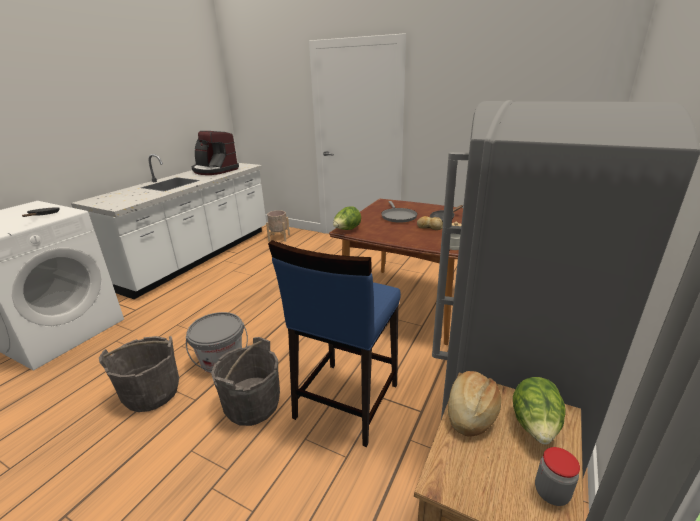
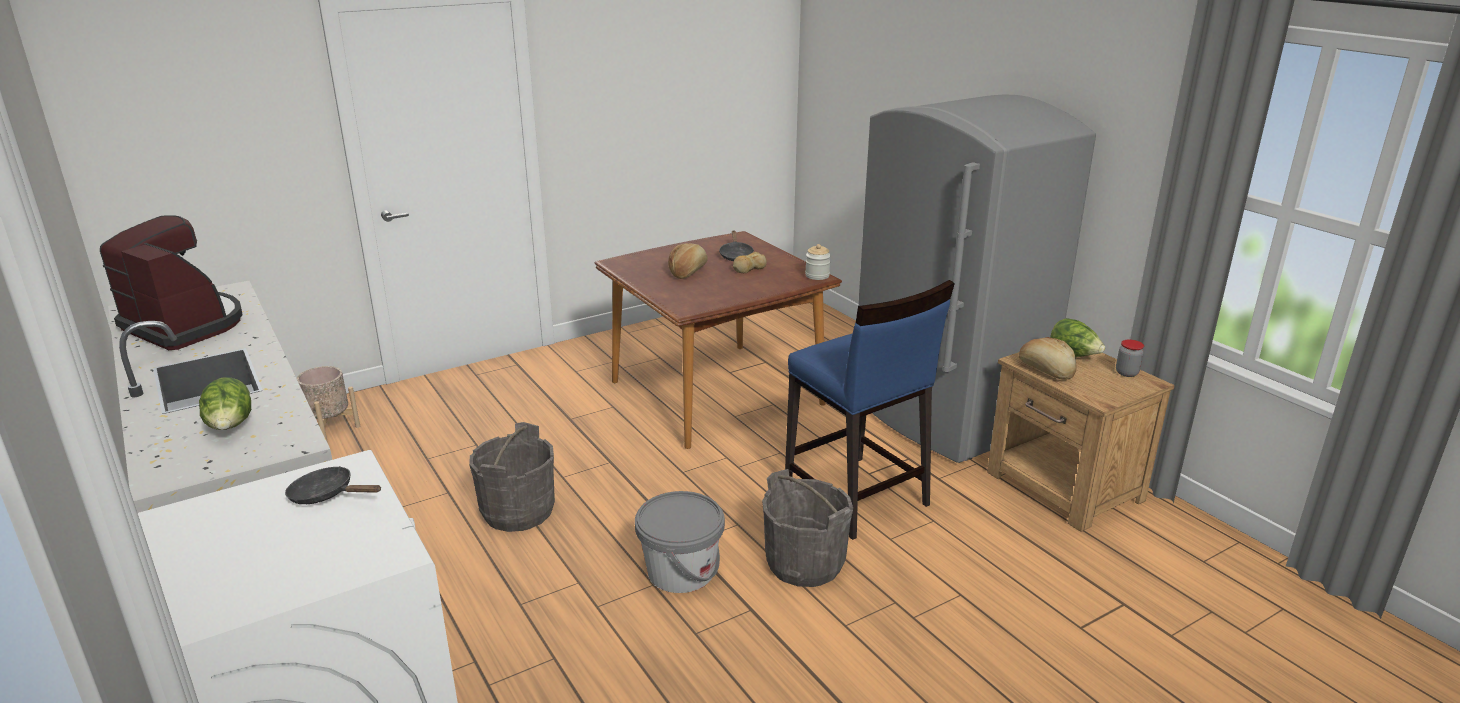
camera: 60 degrees left, 0 degrees up
(152, 393) = (697, 649): grey bucket -> grey bucket (518, 511)
(214, 170) = (185, 325): coffee machine -> coffee machine turned 120 degrees counterclockwise
(347, 230) = (689, 308): lettuce -> lettuce (231, 427)
(398, 216) = (688, 272): grey frying pan -> bread

